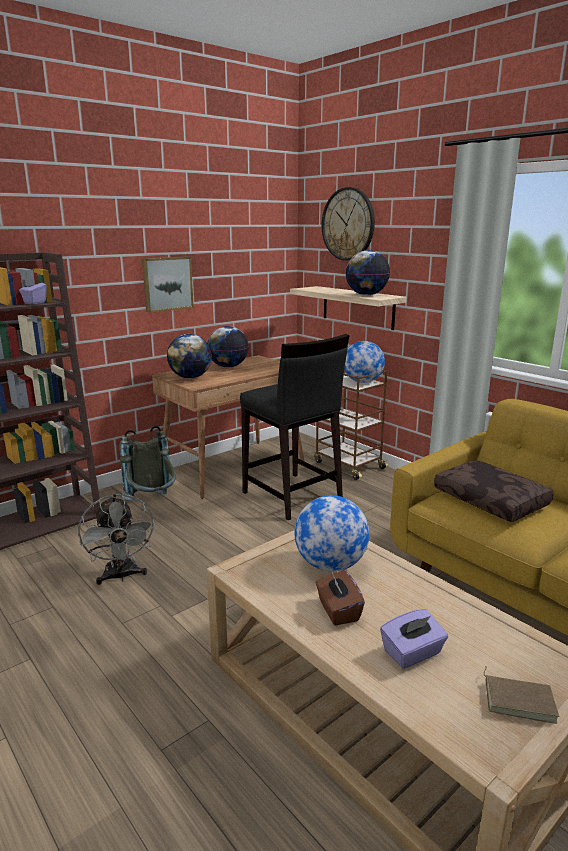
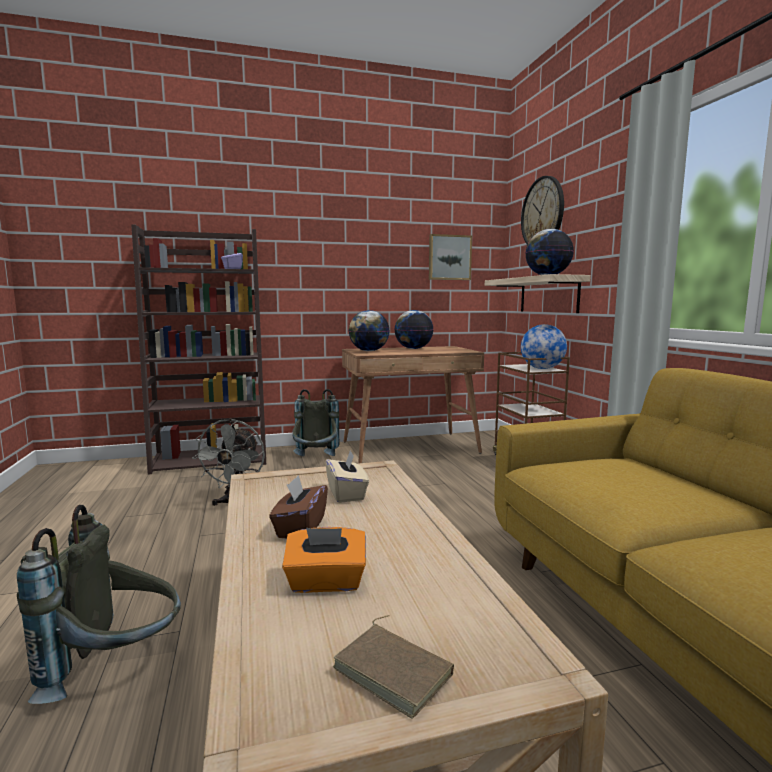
camera: 25 degrees right, 10 degrees down
(167, 283) = (363, 270): picture -> picture (449, 257)
(191, 770) = (116, 669): none -> grey backpack
(292, 496) = (444, 475): black stool -> none
(330, 565) = (347, 493): globe -> beige tissue box
(412, 653) = (326, 582): purple tissue box -> orange tissue box
(492, 500) = (611, 475): brown pillow -> none

